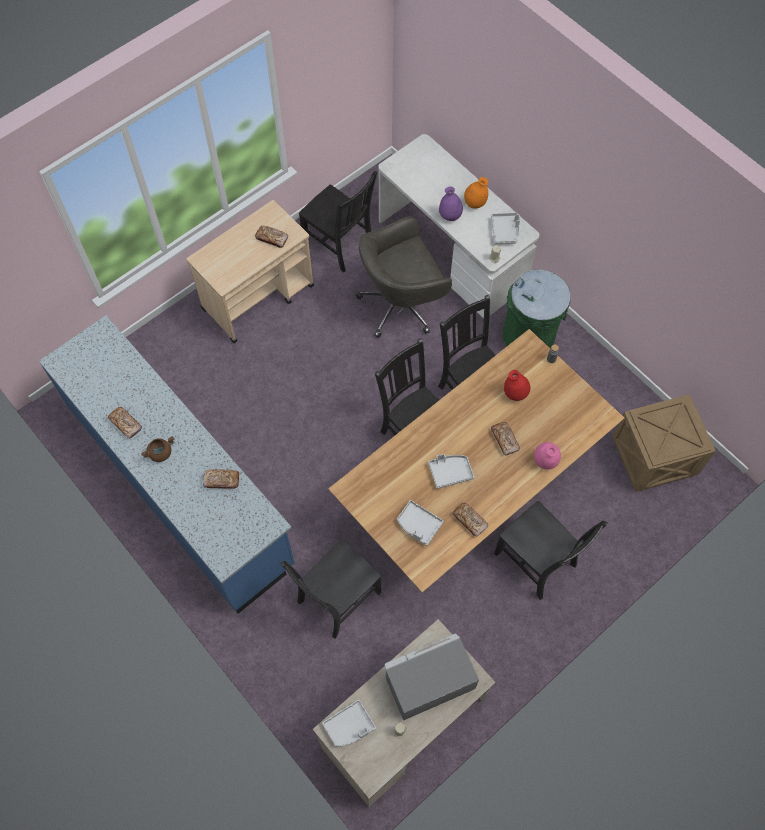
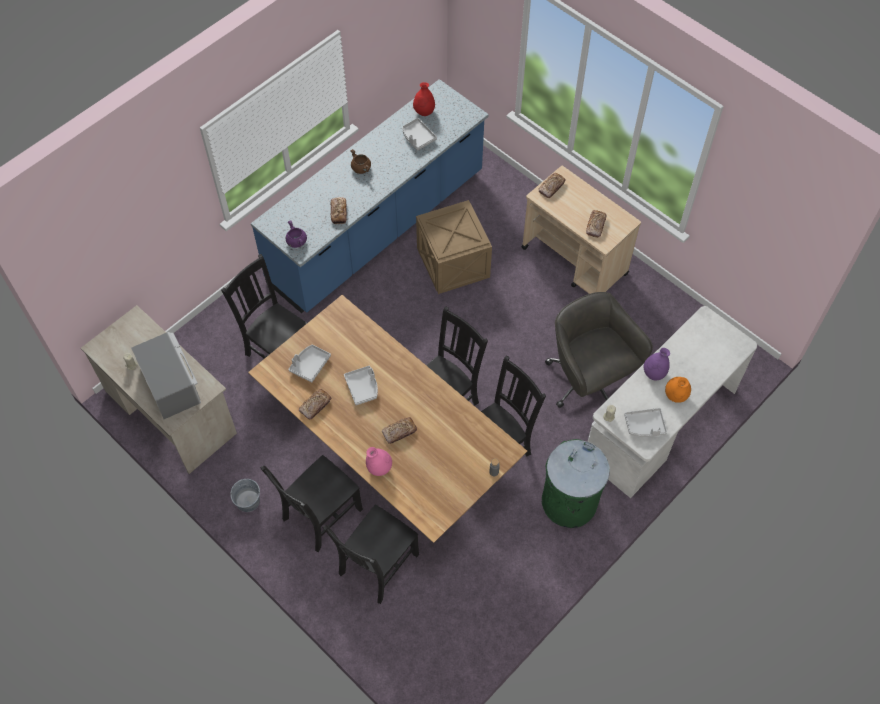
camera: 85 degrees right, 5 degrees down
(125, 424) = (386, 142): bread -> bread (551, 187)
(257, 529) = (296, 241): none -> purple cooking pot
(339, 244) = (649, 321): black chair -> black chair (376, 566)
(349, 726) = (137, 330): grey tray -> grey tray (417, 137)
(515, 393) = (450, 440): red vase -> red vase (424, 112)
(518, 635) = (248, 501): none -> grey bucket
(655, 456) = (442, 631): crate -> crate (453, 264)

